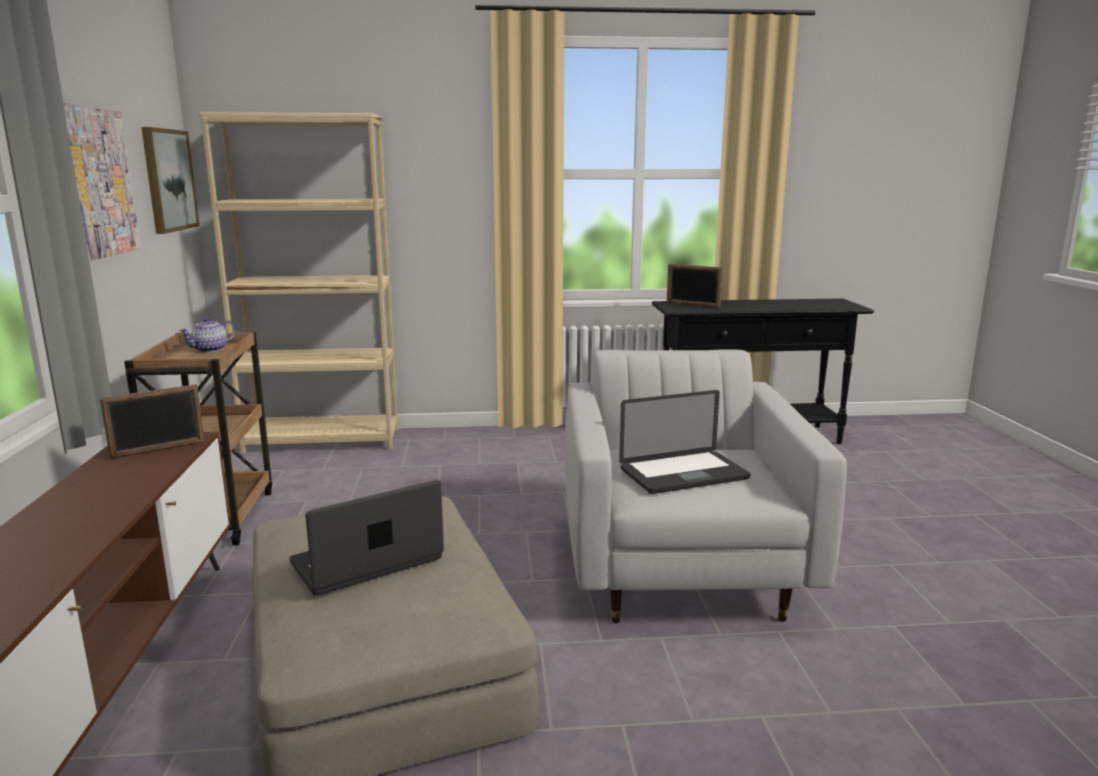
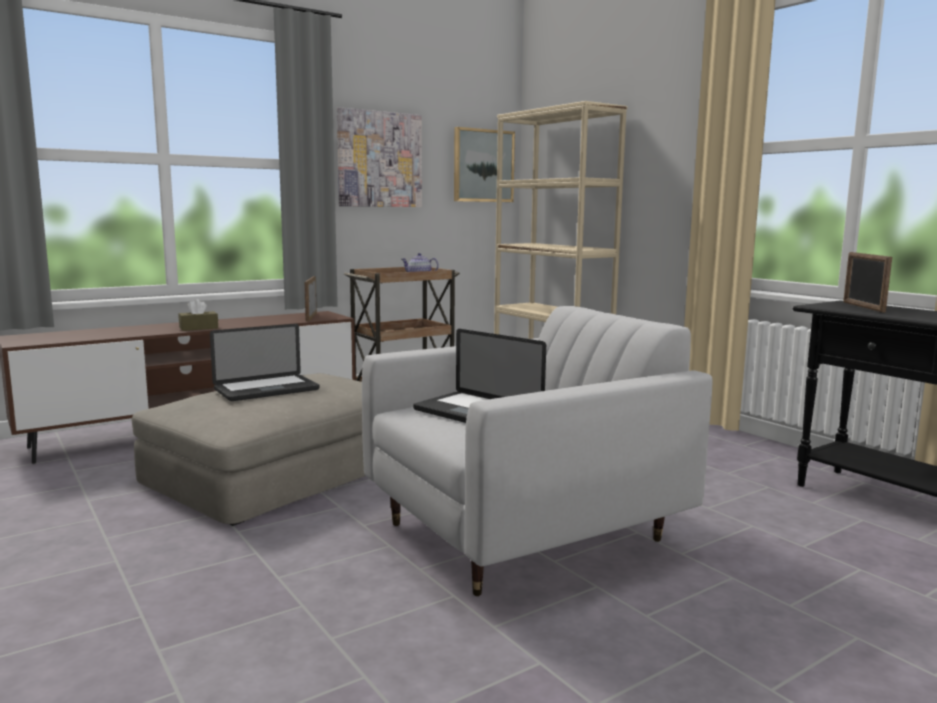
camera: 60 degrees right, 5 degrees down
(91, 530) = (198, 328): none -> brown tissue box
(158, 450) = (311, 317): picture frame -> picture frame turned 60 degrees clockwise
(367, 561) = (266, 390): laptop -> laptop turned 120 degrees clockwise

